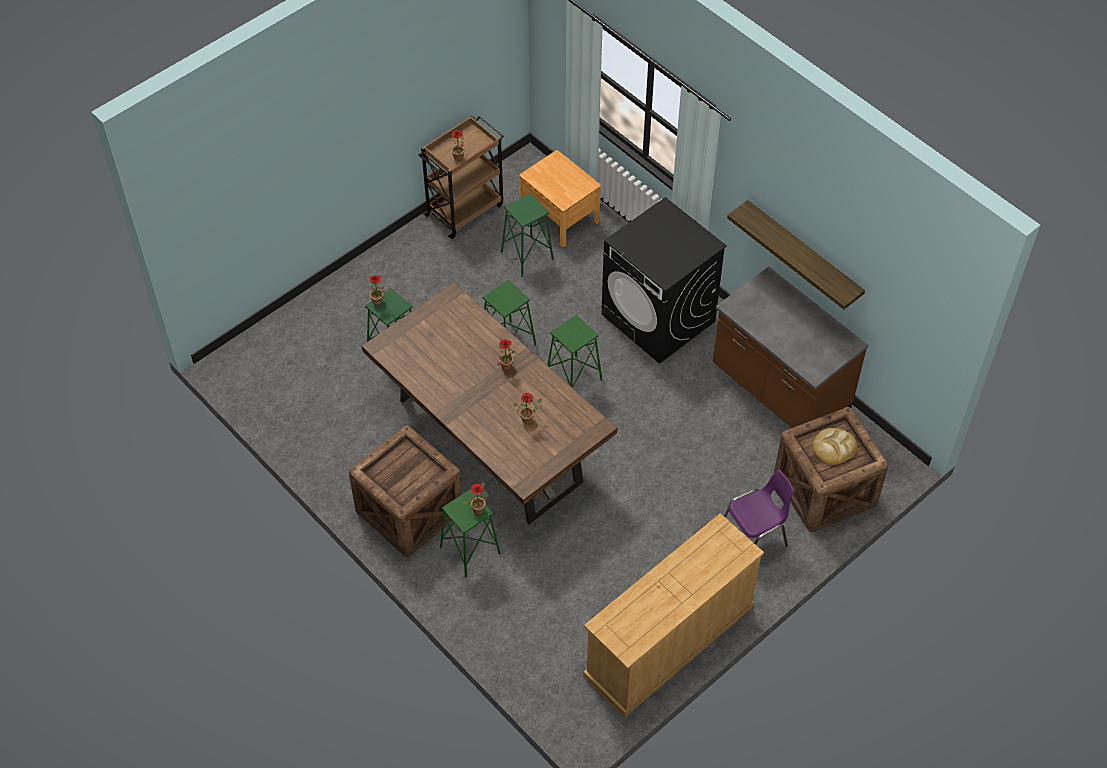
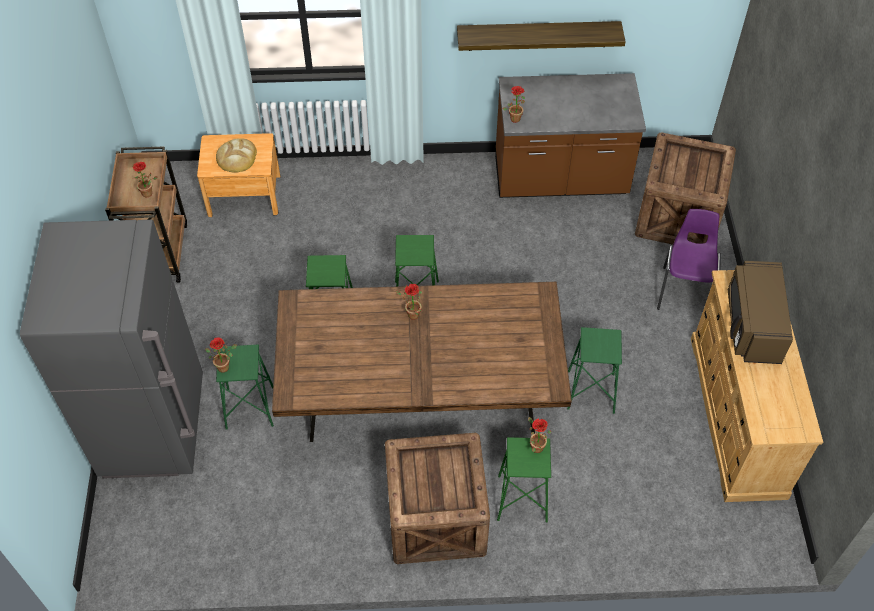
camera: 50 degrees left, 0 degrees up
(333, 313) = (155, 427): none -> grey fridge
(526, 256) = (258, 244): green stool -> green stool (591, 392)
(528, 418) = (486, 337): potted plant -> potted plant (515, 117)
(658, 318) = (416, 203): black washing machine -> none
(691, 567) = (752, 326): none -> brown microwave
(834, 447) = (688, 167): bread -> bread (237, 157)

